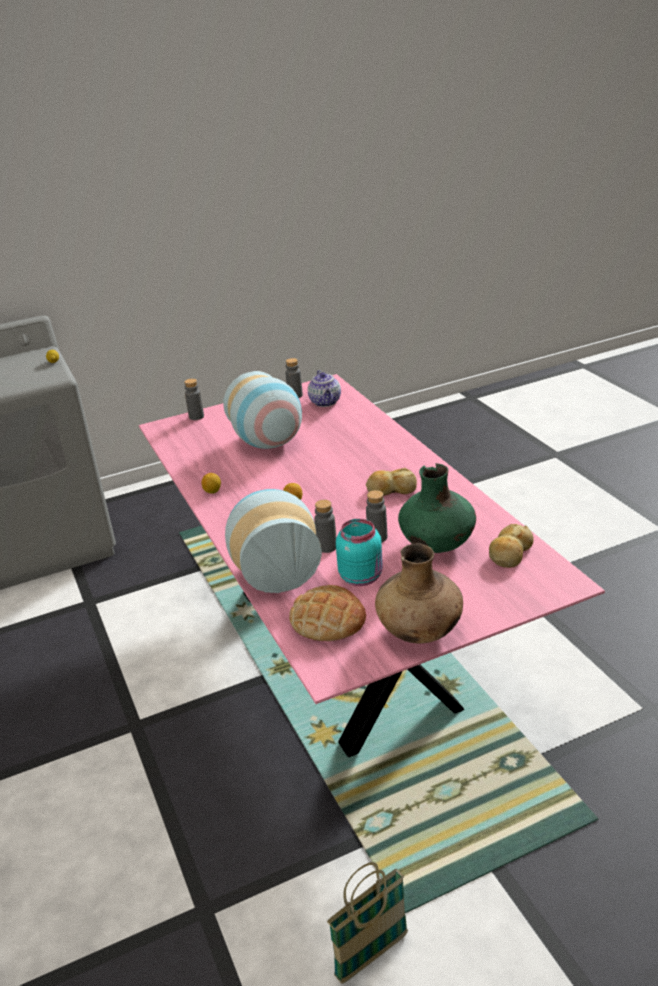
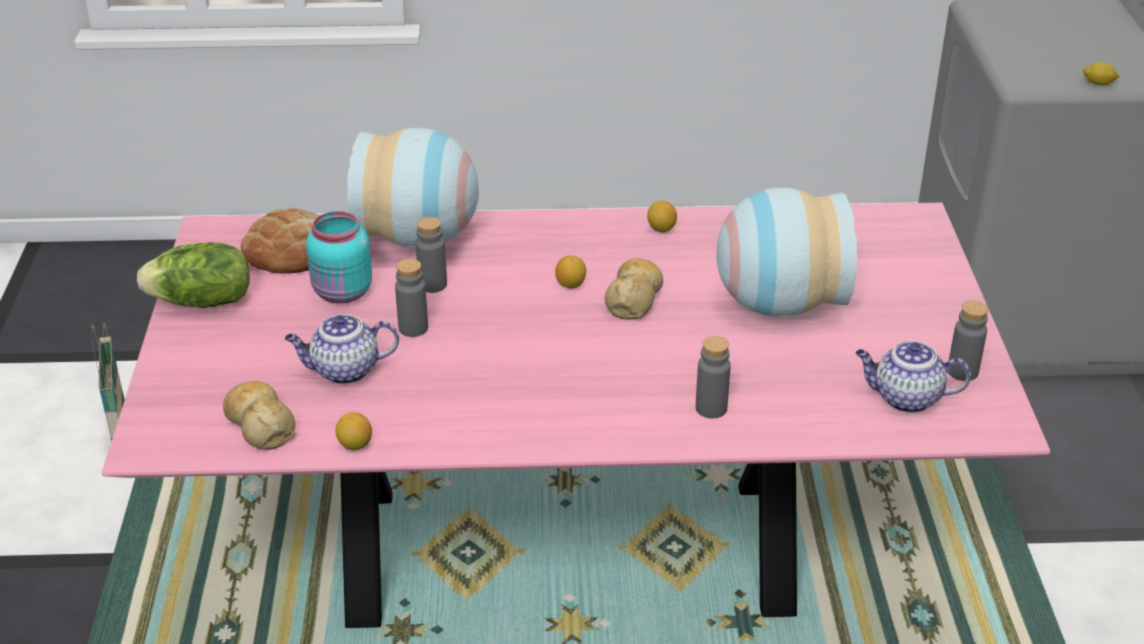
camera: 110 degrees right, 5 degrees up
(196, 416) = (936, 255): grey bottle -> grey bottle (711, 408)
(391, 490) = (525, 376): bread -> bread (634, 298)
(419, 631) = (202, 302): brown vase -> lettuce
(438, 545) = (344, 371): green vase -> teapot
(494, 517) = (355, 445): none -> lemon

